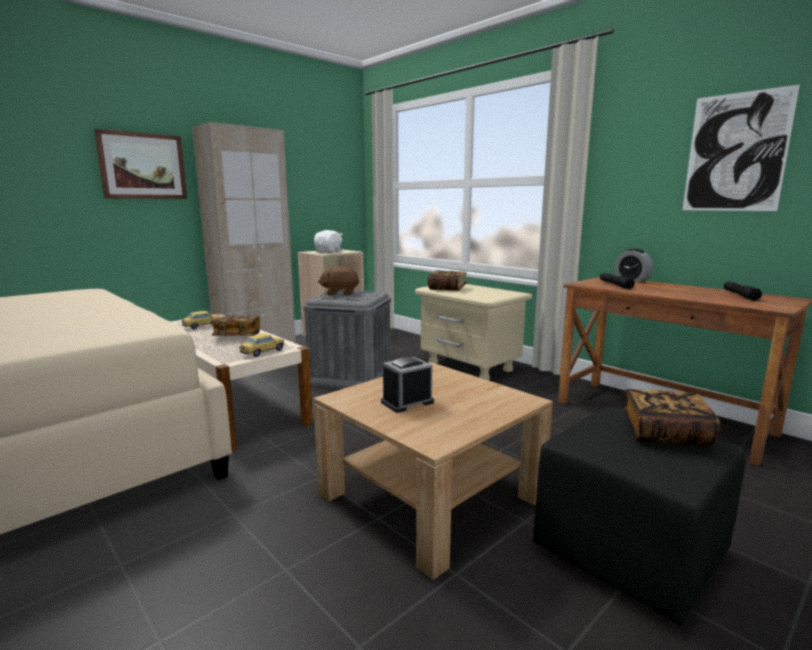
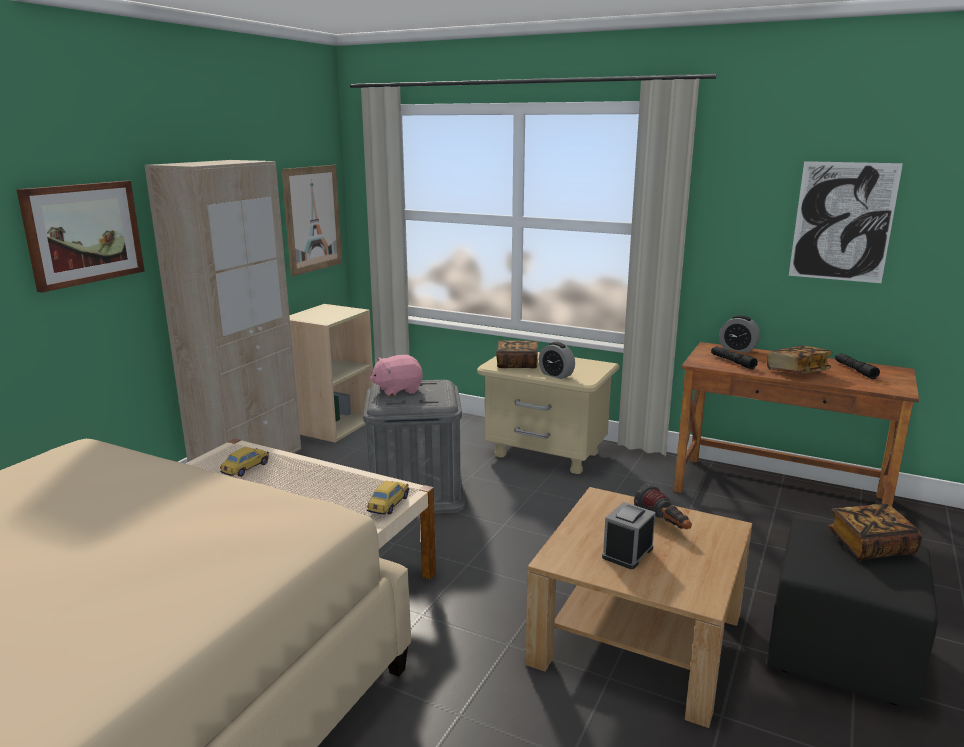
camera: 20 degrees left, 5 degrees up
(237, 337) = (320, 482): book -> book (797, 372)
(329, 251) = (323, 314): white plush toy -> none
(334, 188) = (312, 219): none -> picture
(340, 293) = (397, 390): brown plush toy -> pink plush toy
(465, 390) = (664, 524): none -> flashlight
(469, 295) = (556, 375): none -> alarm clock

